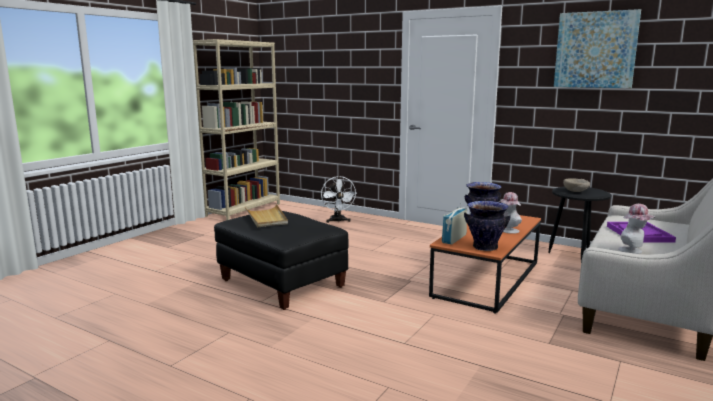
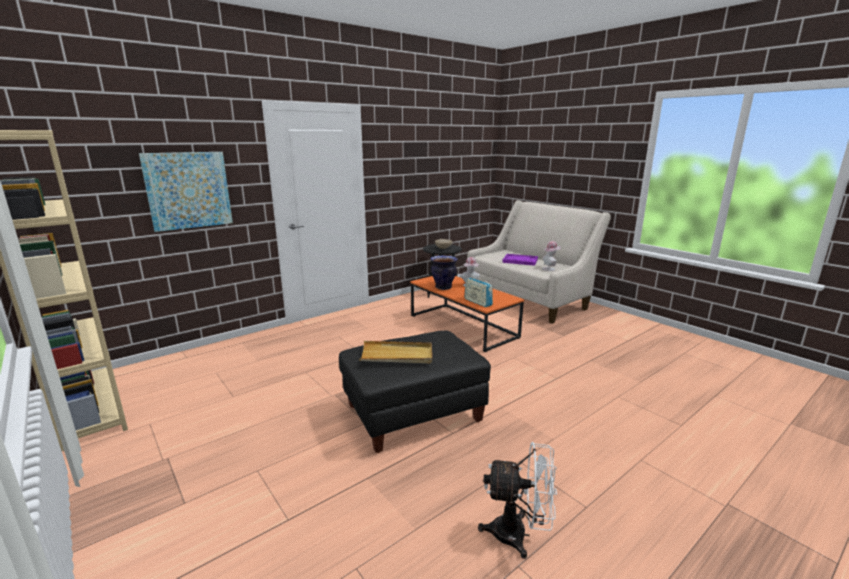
camera: 70 degrees left, 5 degrees up
(338, 221) = (251, 353): white fan -> white fan (518, 534)
(485, 247) = (502, 298): vase -> none
(595, 50) = (424, 145): picture -> picture (188, 190)

